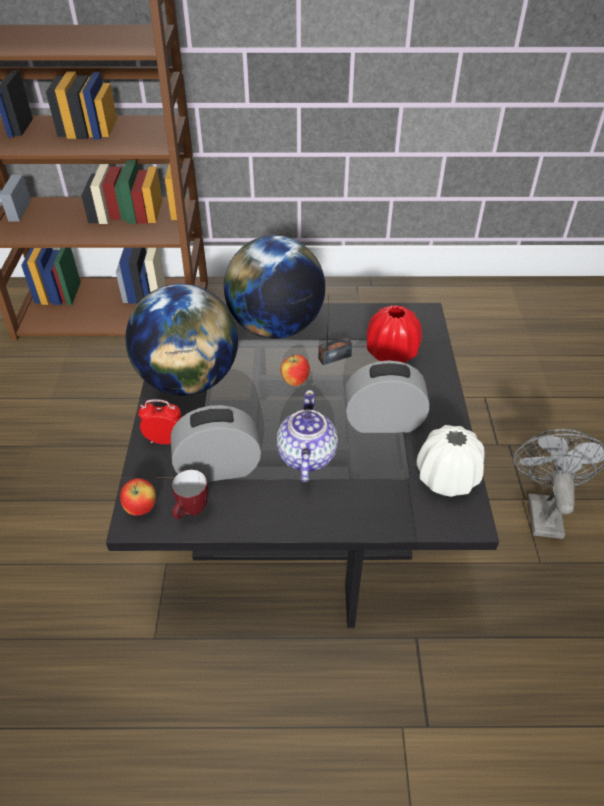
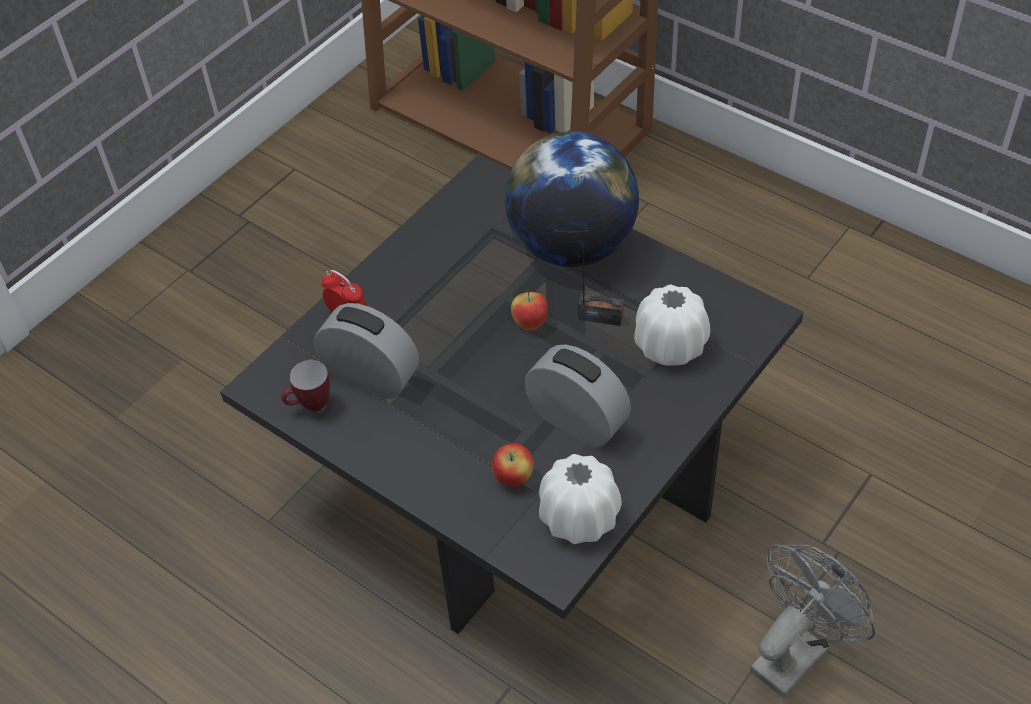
camera: 40 degrees right, 5 degrees up
(141, 508) = (273, 376): apple -> apple (514, 478)
(189, 380) = (426, 265): globe -> none
(306, 456) = (462, 412): teapot -> none
(391, 353) = (670, 346): red vase -> white vase

